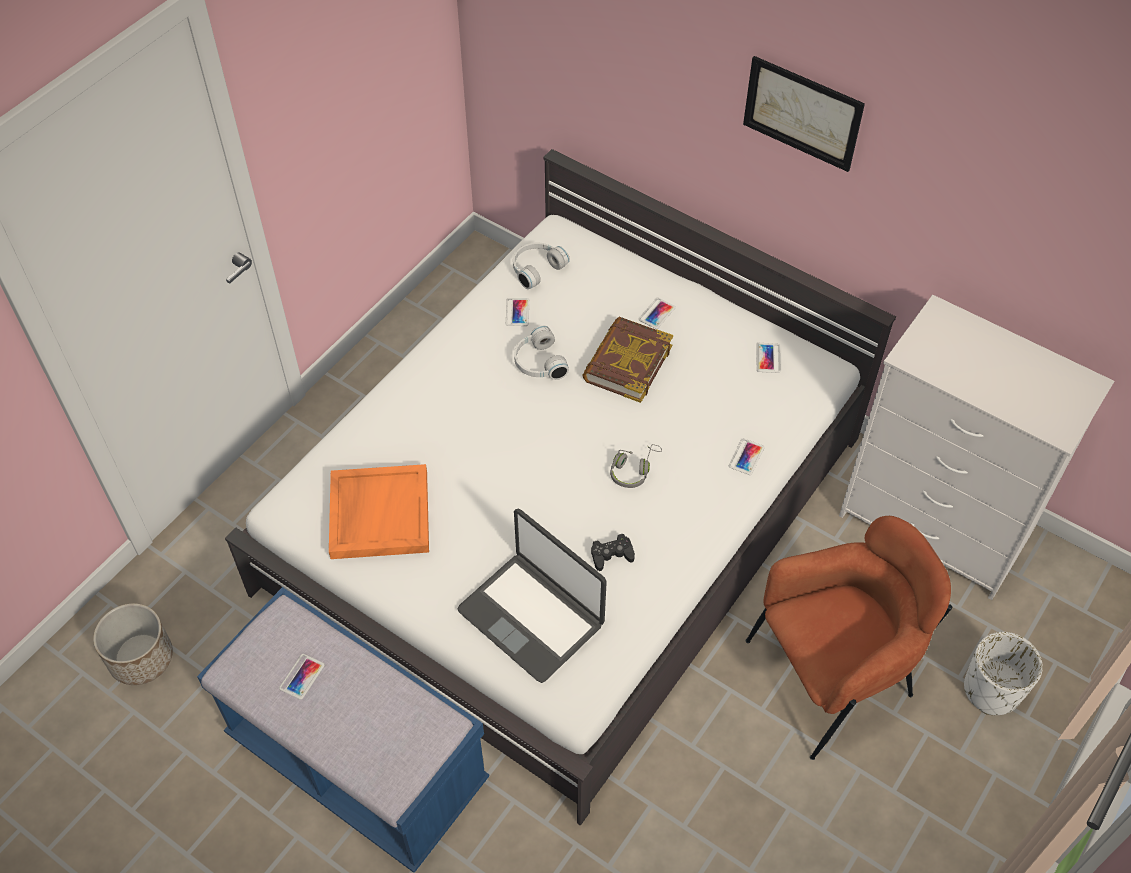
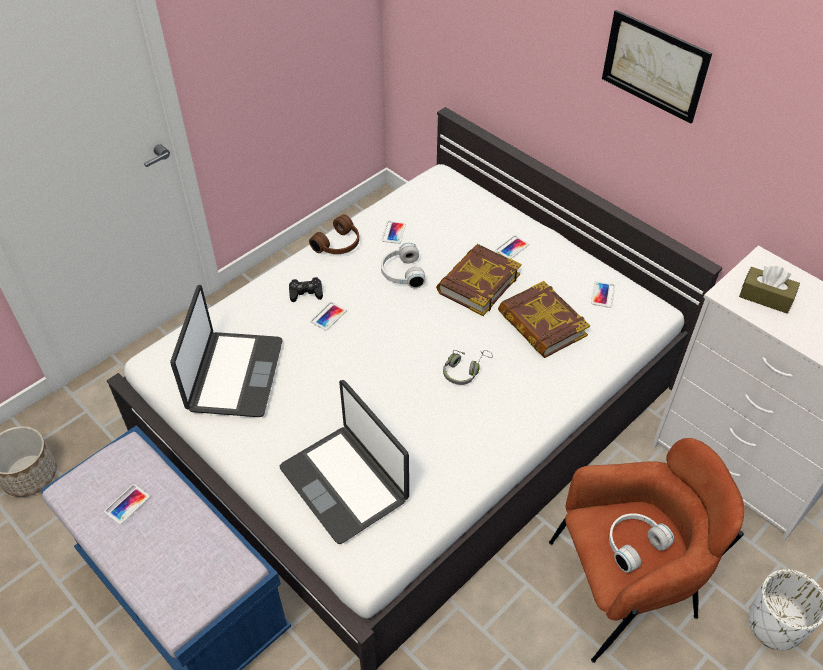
camera: 10 degrees right, 5 degrees down
(378, 513) = (234, 375): orange tray -> laptop
(458, 337) = (339, 245): none -> brown headphones
(536, 268) = (417, 201): white headphones -> white headphones (633, 543)
(611, 555) = (429, 440): black game controller -> black game controller (306, 293)
(707, 404) = (541, 324): none -> book
(746, 457) = (568, 373): phone -> phone (328, 316)
(947, 355) = (766, 297): none -> brown tissue box

